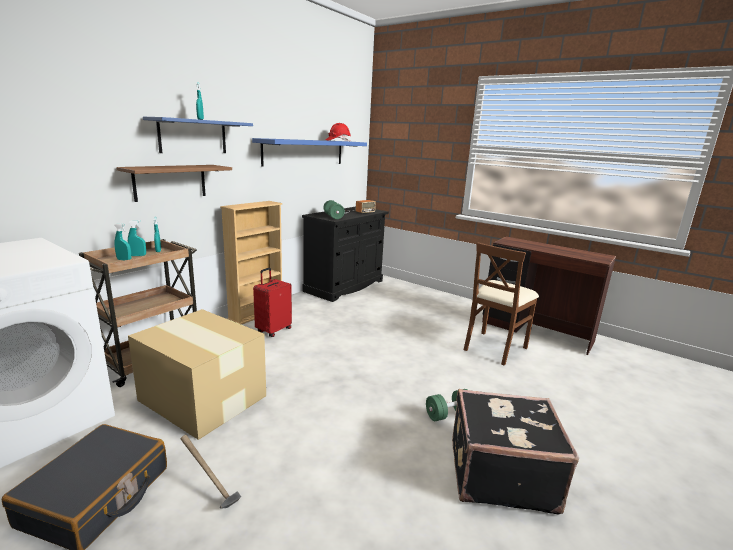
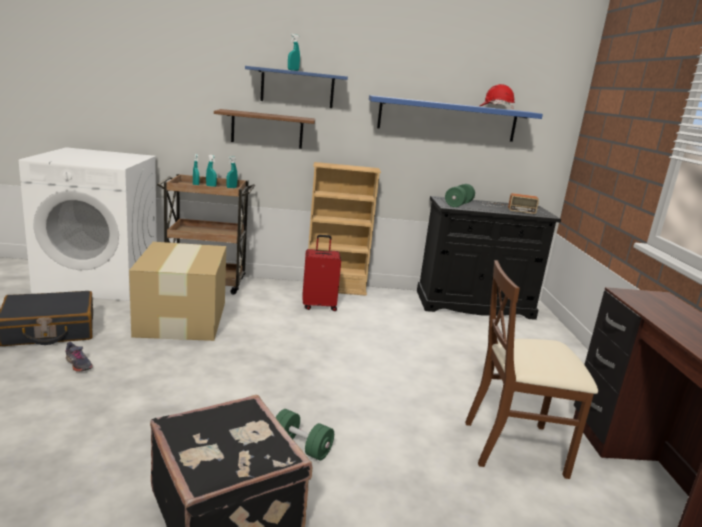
camera: 50 degrees right, 0 degrees up
(210, 493) = (78, 364): hammer -> grey shoe

